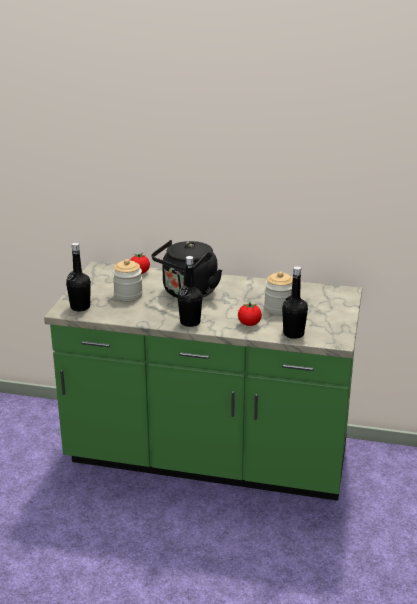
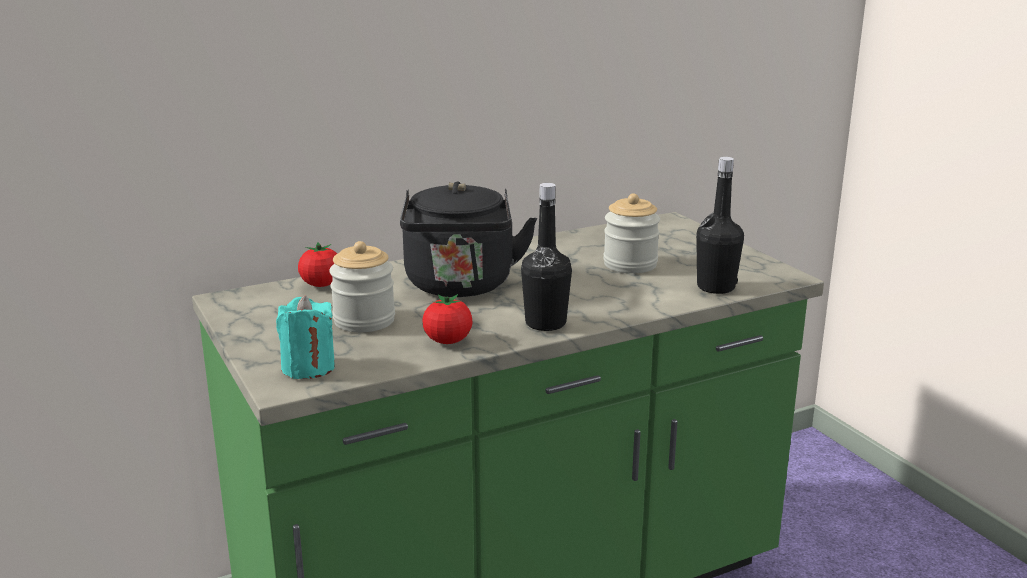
camera: 40 degrees left, 5 degrees down
(80, 307) = (308, 368): black bottle -> turquoise candle
(249, 324) = (634, 296): tomato -> tomato (448, 341)

